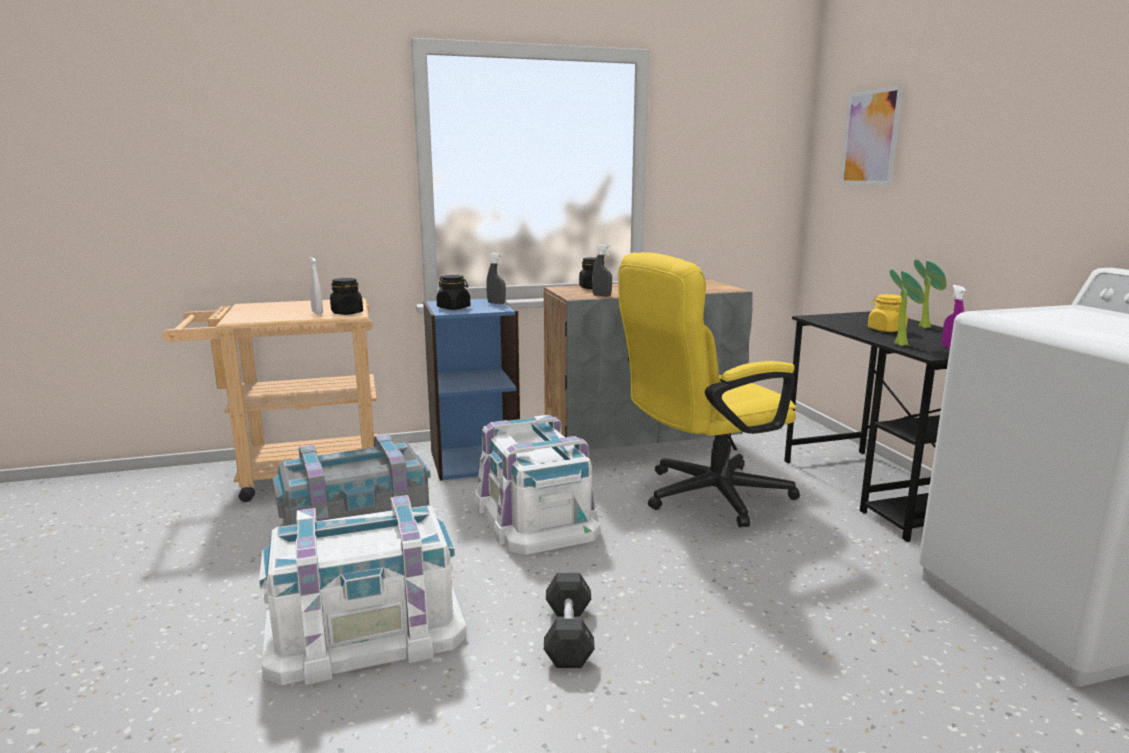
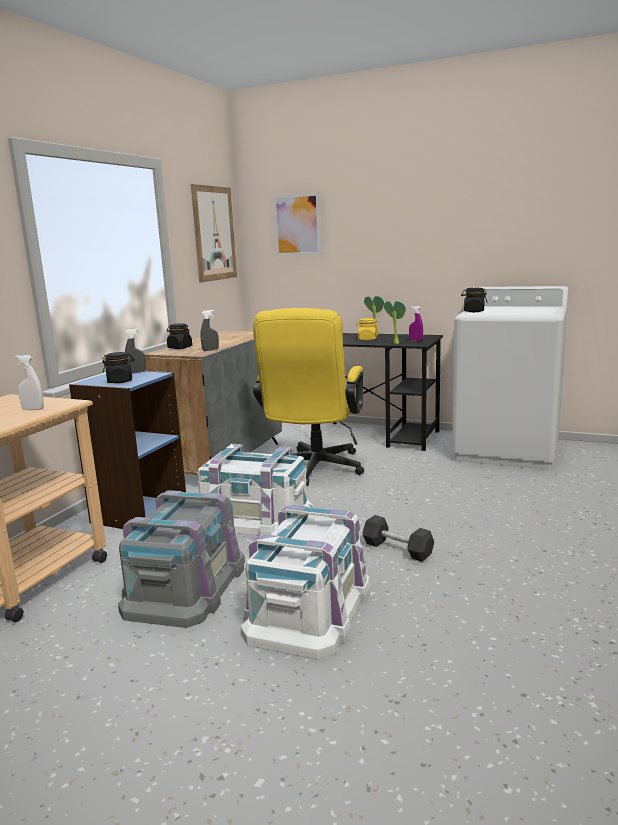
camera: 50 degrees left, 0 degrees up
(347, 313) = (60, 403): black jar -> black jar (473, 311)
(747, 148) = (214, 233): none -> picture

